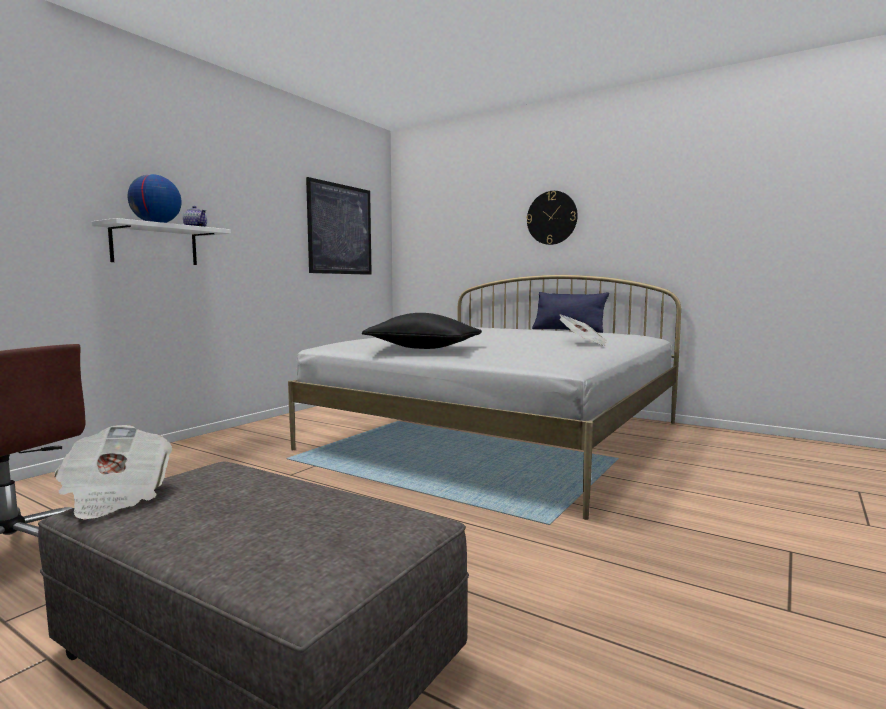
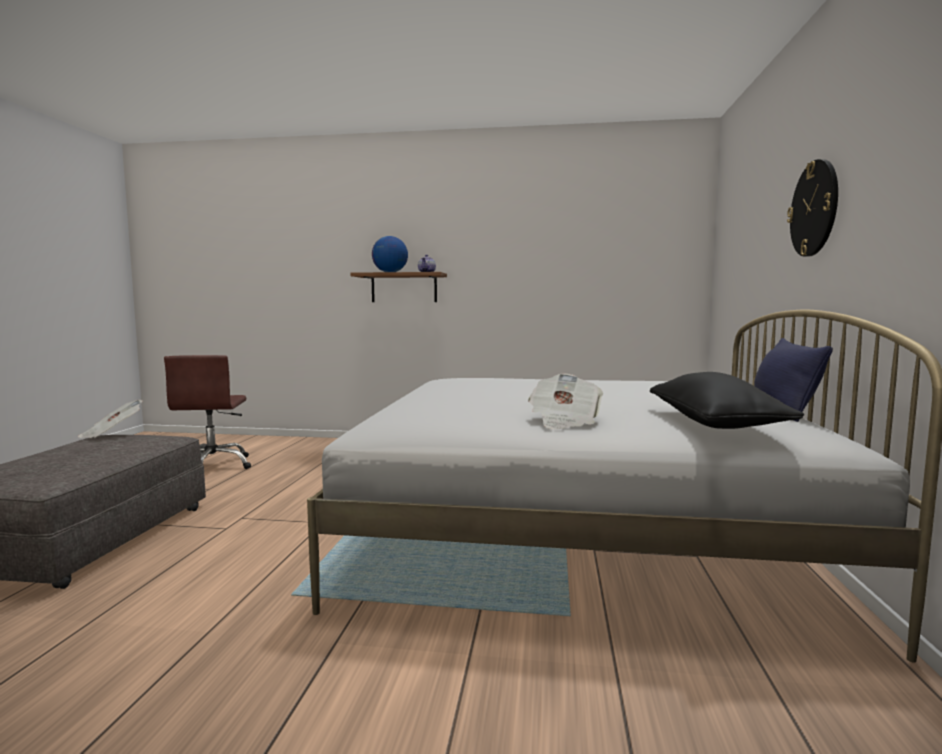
camera: 65 degrees right, 0 degrees up
(154, 245) = (404, 288): white shelf -> brown shelf
(340, 229) = (613, 256): picture -> none
(422, 348) = (429, 392): black pillow -> black pillow (715, 424)

